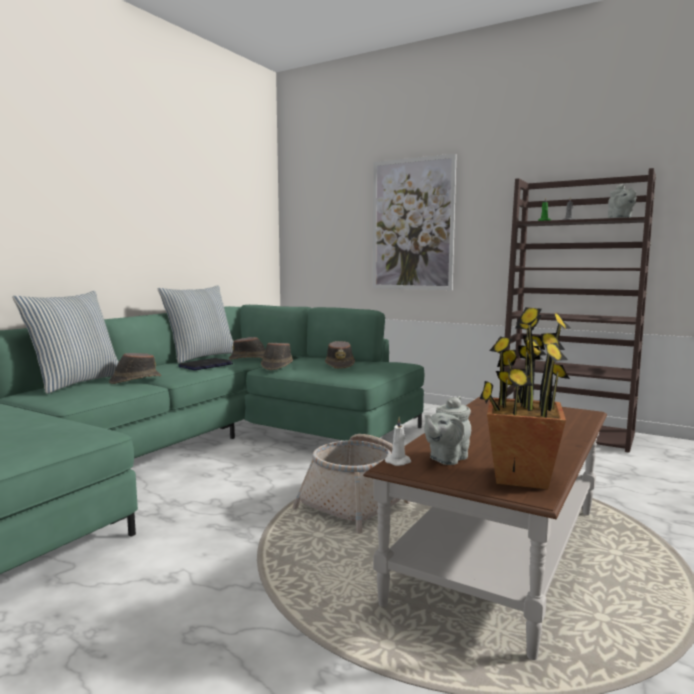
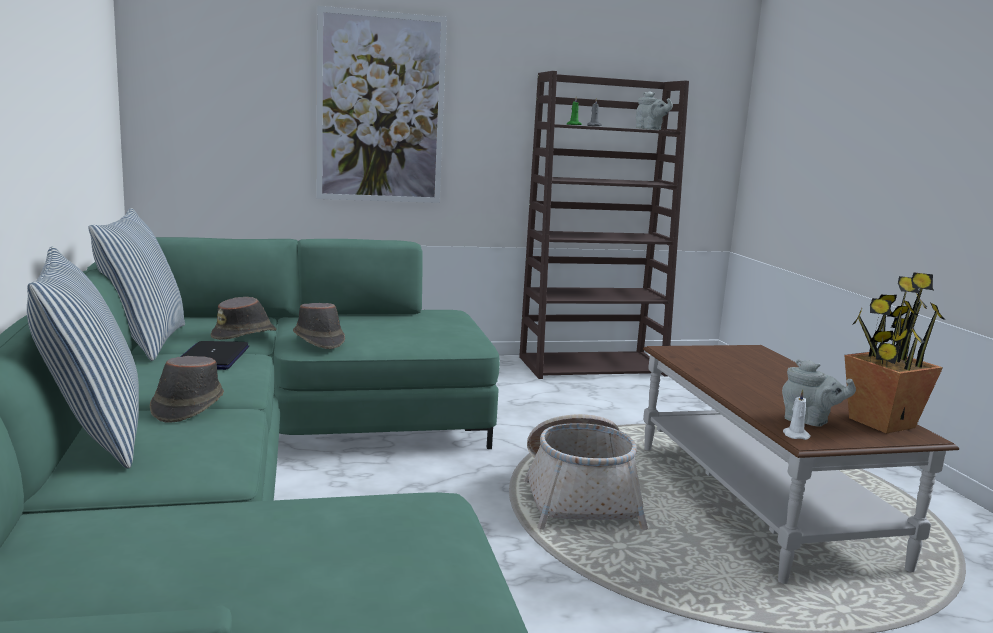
camera: 45 degrees left, 5 degrees up
(340, 365) = (398, 326): brown hat -> none
(446, 459) = (809, 421): grey teapot -> grey teapot turned 60 degrees counterclockwise

